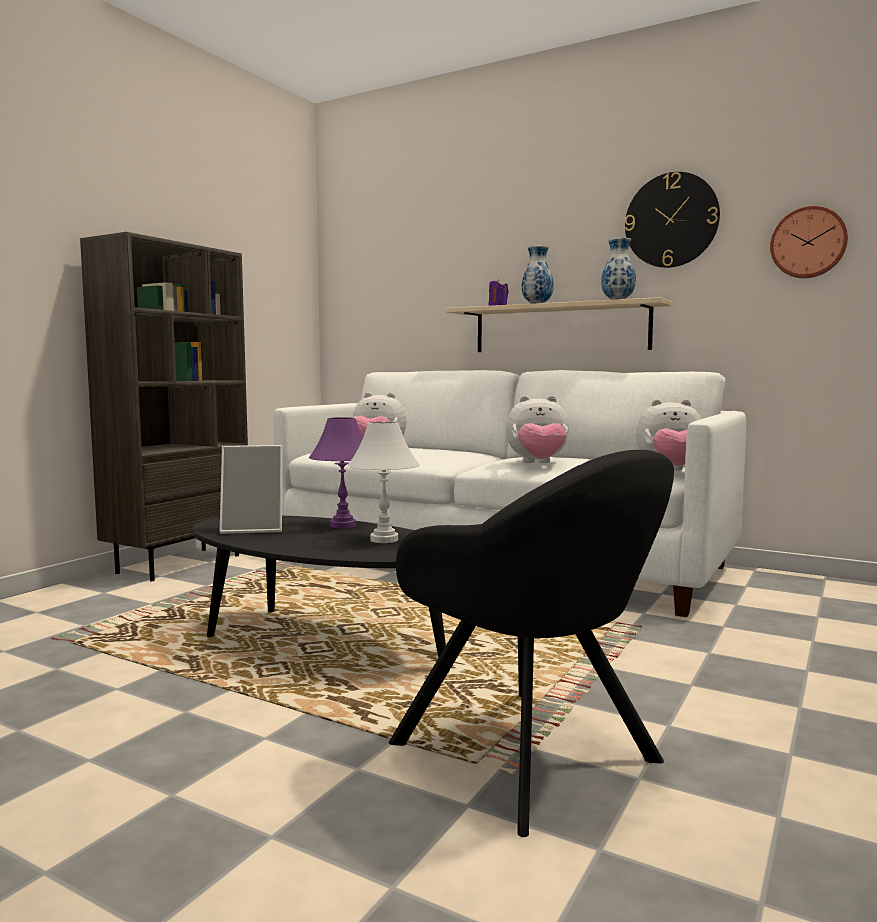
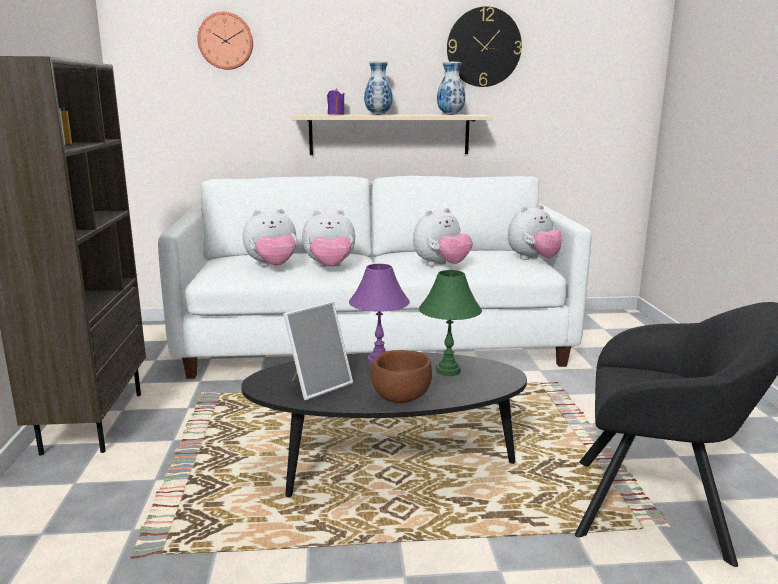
camera: 35 degrees left, 10 degrees up
(293, 546) = (401, 398): none -> brown bowl
(384, 539) = (448, 370): white table lamp -> green table lamp
(425, 456) = (330, 267): none -> plush toy
(808, 243) = (580, 76): wall clock -> wall clock (226, 41)

